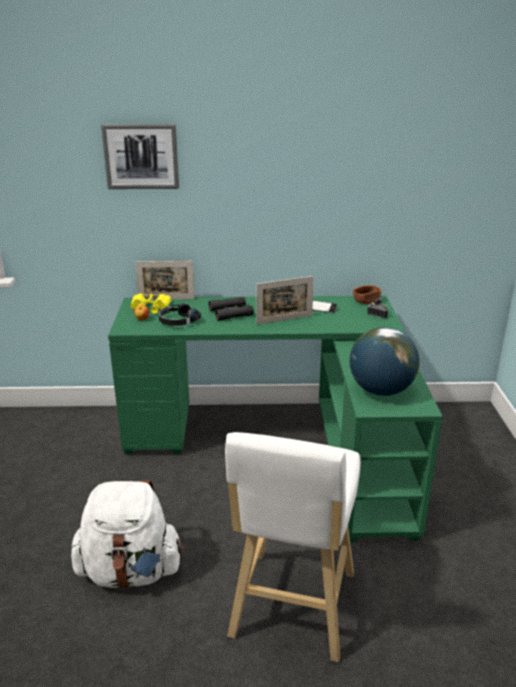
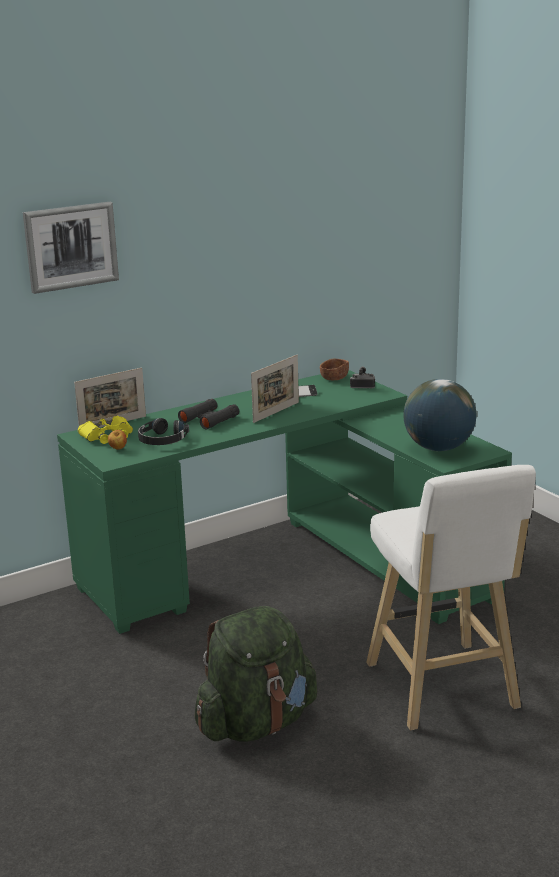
camera: 30 degrees left, 5 degrees down
(130, 571) = (256, 724): white backpack -> green backpack

